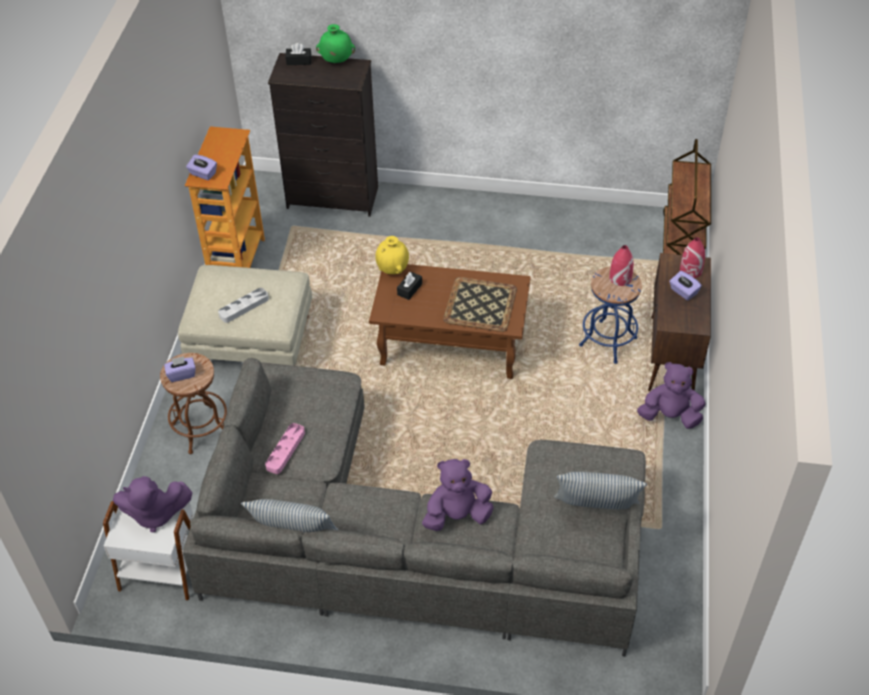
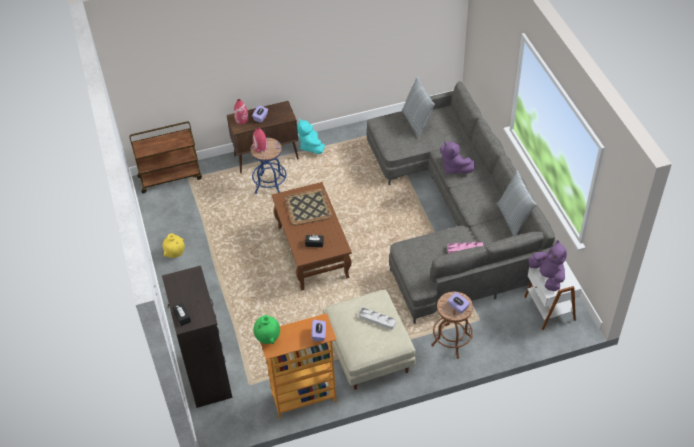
camera: 115 degrees left, 0 degrees up
(336, 61) = (172, 294): green vase -> green vase (268, 338)
(393, 270) = (302, 258): yellow vase -> yellow vase (175, 253)
(670, 416) = (311, 146): purple plush toy -> turquoise plush toy

